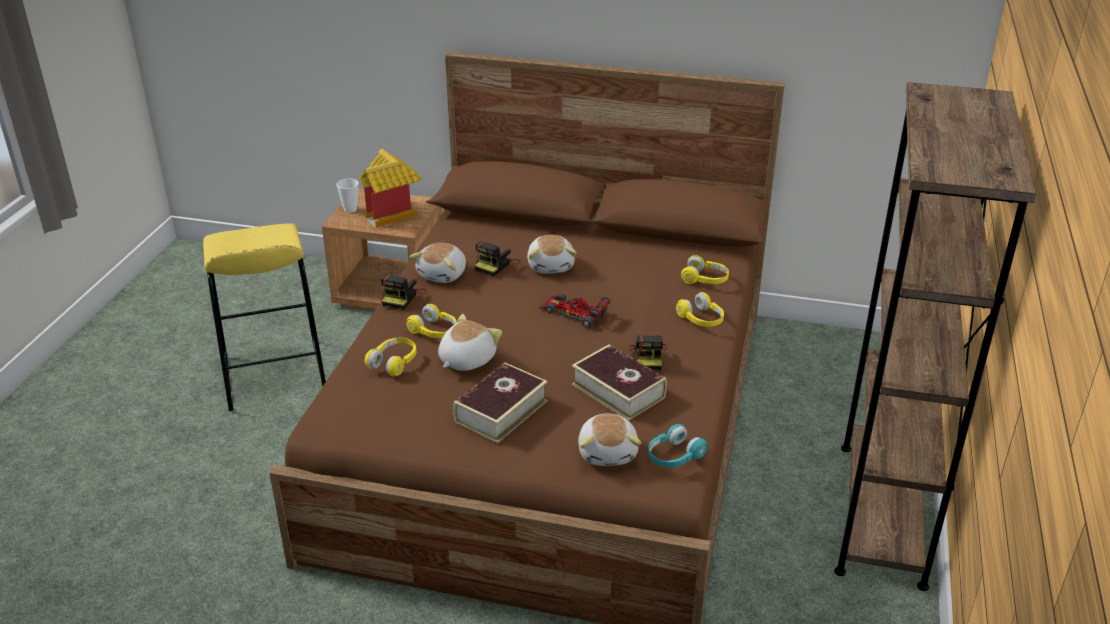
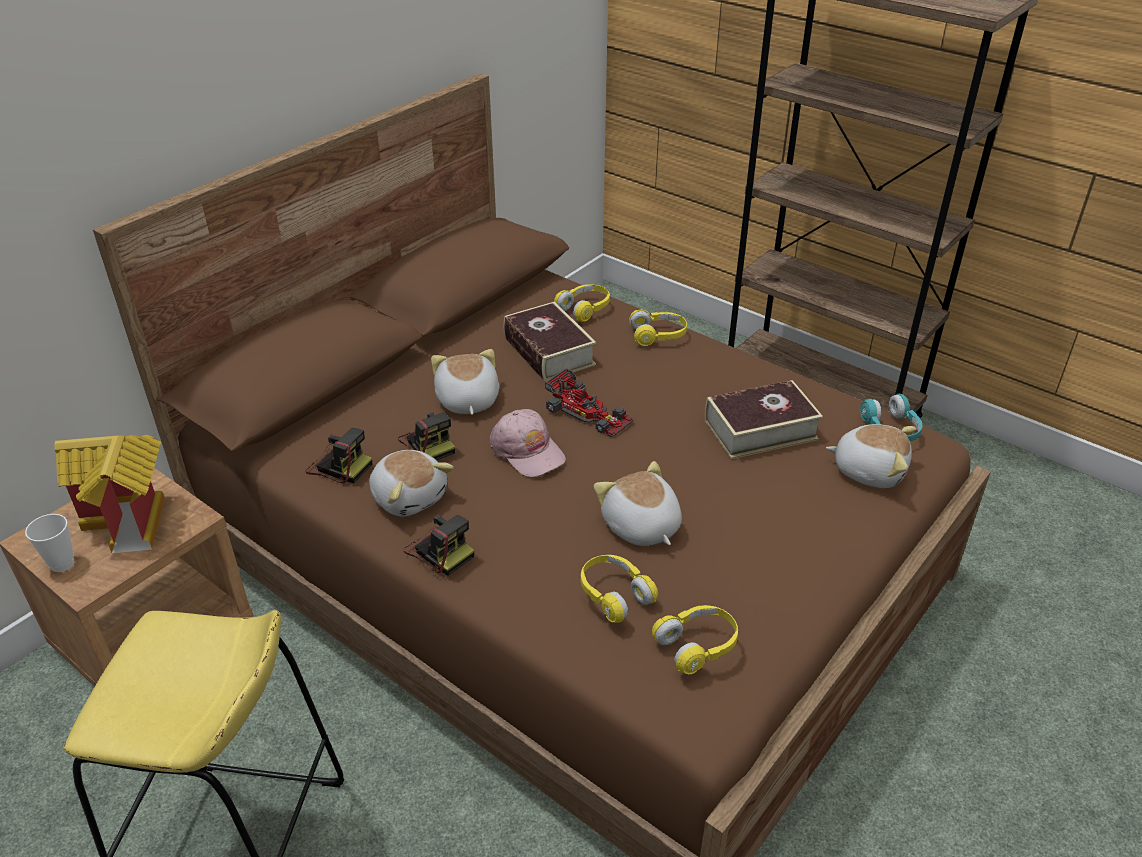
camera: 65 degrees left, 5 degrees up
(434, 331) = (550, 540): yellow headphones -> yellow headphones (697, 646)
(501, 411) = (760, 528): book -> book (549, 351)
(513, 300) = (527, 451): none -> pink cap
(551, 265) = (466, 401): plush toy -> plush toy turned 120 degrees counterclockwise
(574, 312) = (588, 412): toy car -> toy car turned 105 degrees counterclockwise
(648, 357) = (708, 390): camera -> camera (338, 465)

